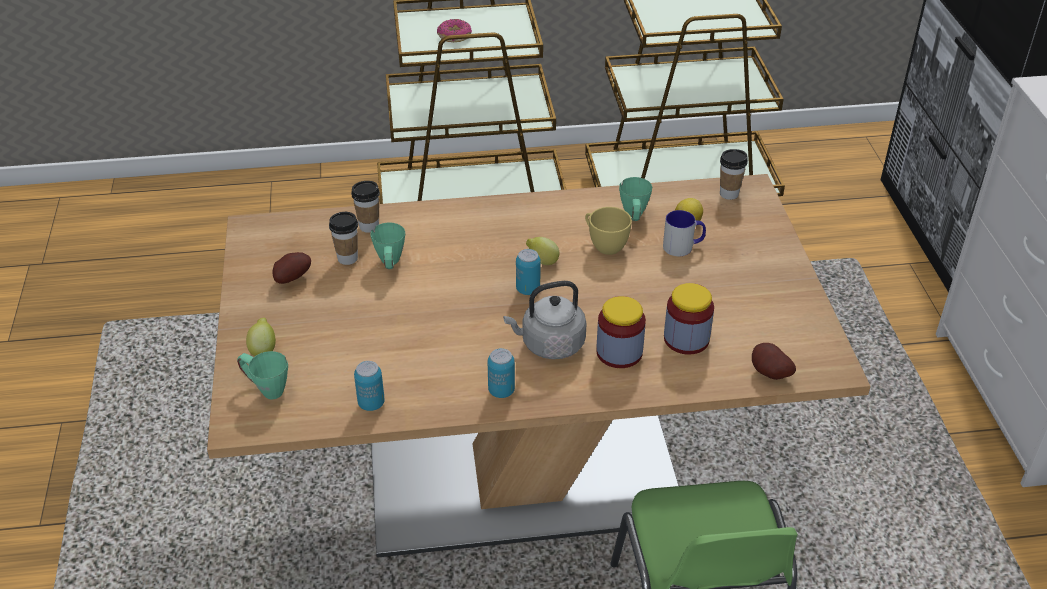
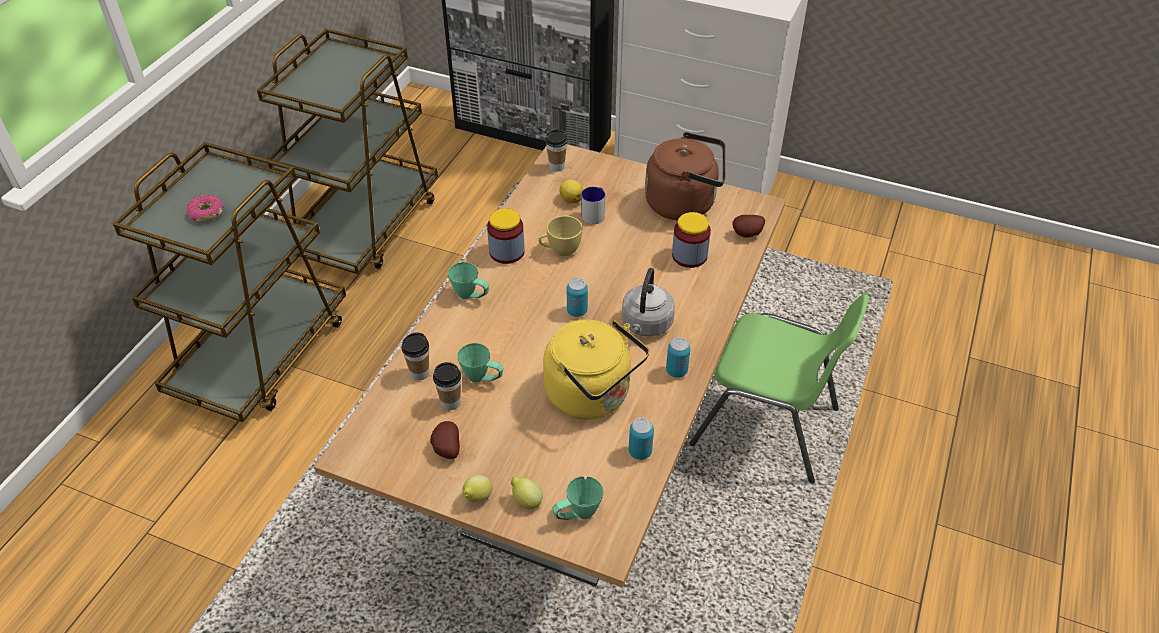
camera: 60 degrees left, 5 degrees up
(421, 343) = (592, 396): none -> yellow kettle
(542, 262) = (552, 290): lemon -> lemon (477, 498)
(619, 352) = (679, 293): jar -> jar (507, 252)
(634, 218) = (542, 222): green mug -> green mug (471, 296)
(770, 305) = (685, 203): none -> brown kettle

